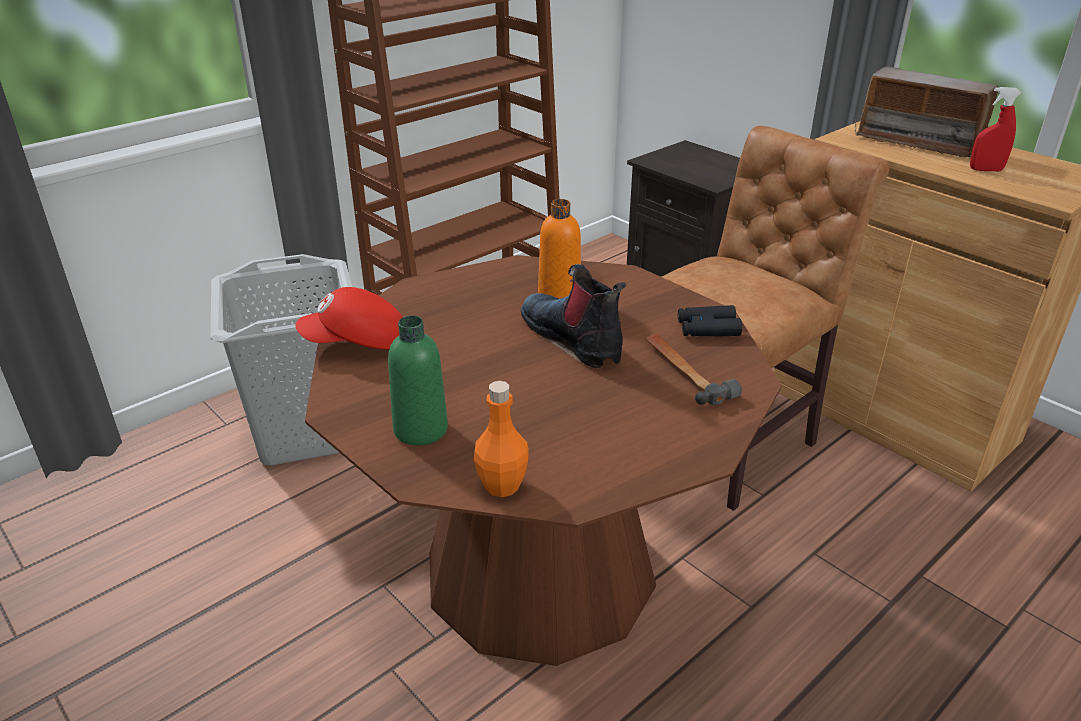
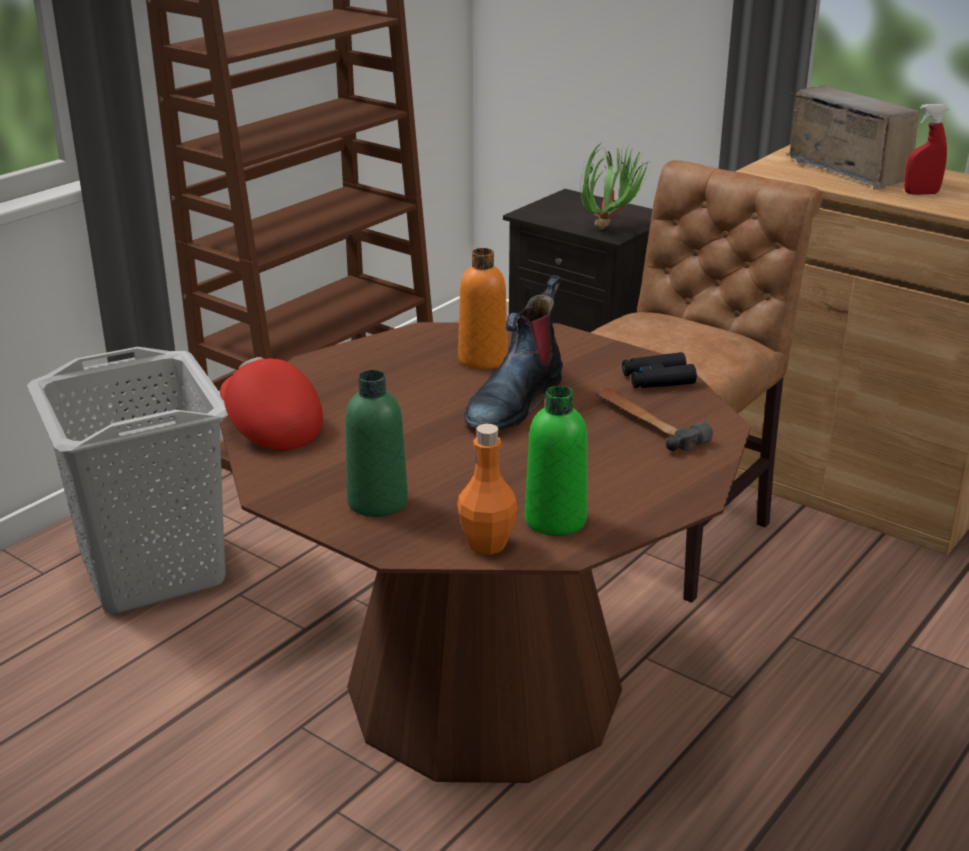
camera: 10 degrees left, 5 degrees down
(357, 344) = (269, 426): red cap -> red cap turned 75 degrees clockwise
(572, 467) = (555, 520): none -> green bottle
(573, 339) = (514, 401): boot -> boot turned 105 degrees counterclockwise
(713, 177) = (609, 227): none -> potted plant
(919, 143) = (846, 170): radio -> radio turned 150 degrees counterclockwise

